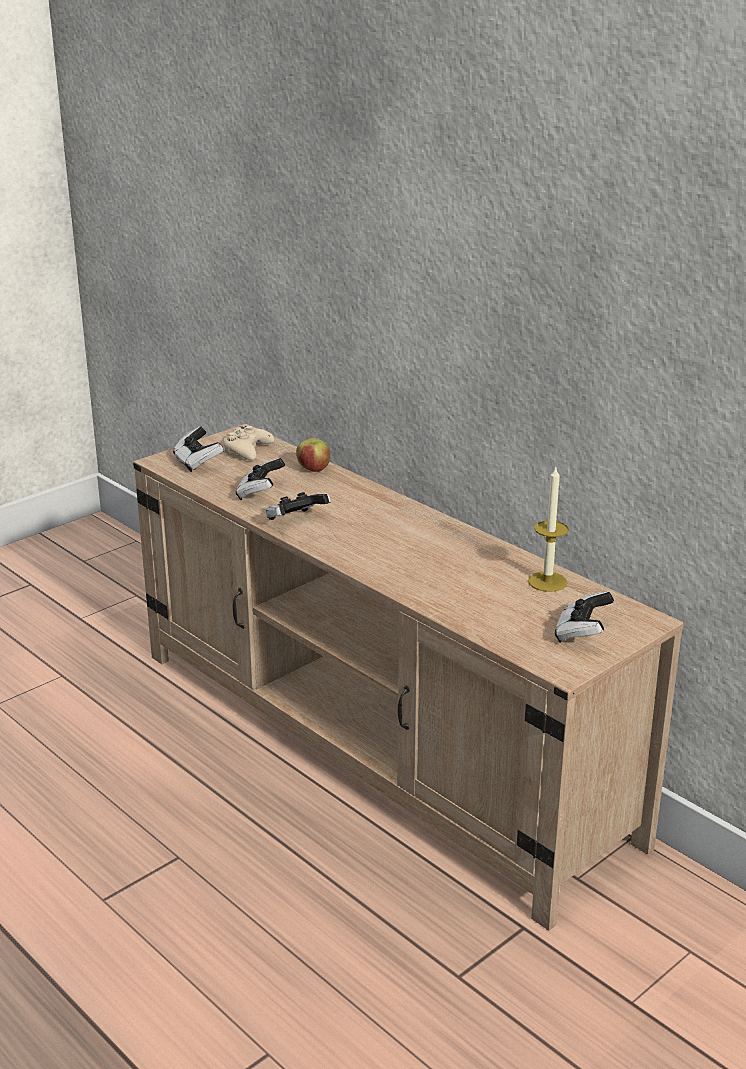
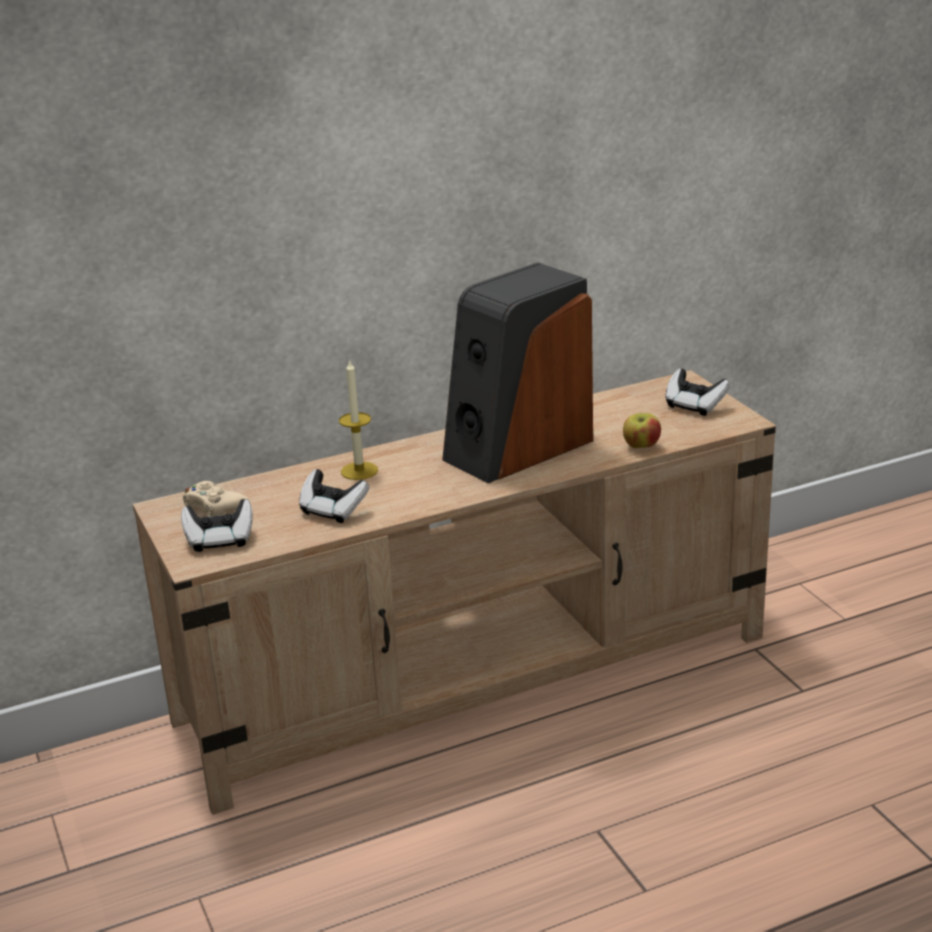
camera: 70 degrees left, 0 degrees up
(296, 521) = (414, 498): game controller -> none
(313, 469) = (298, 477): apple -> apple (641, 447)
(418, 551) = (517, 448): none -> speaker
(547, 582) = (604, 405): candle -> candle (359, 471)

